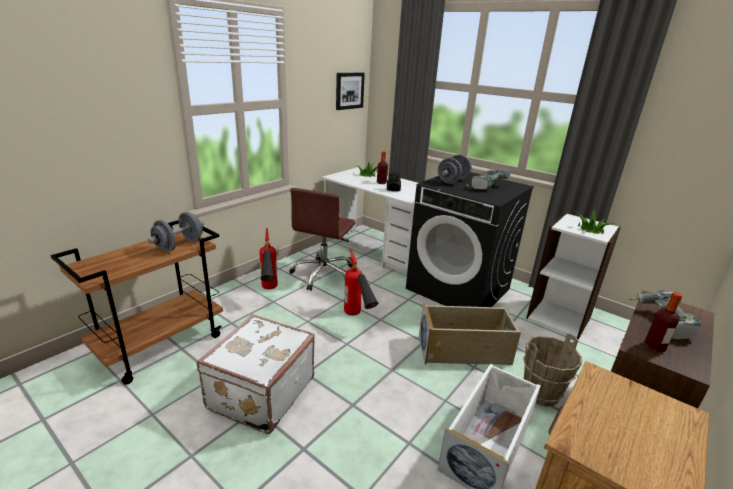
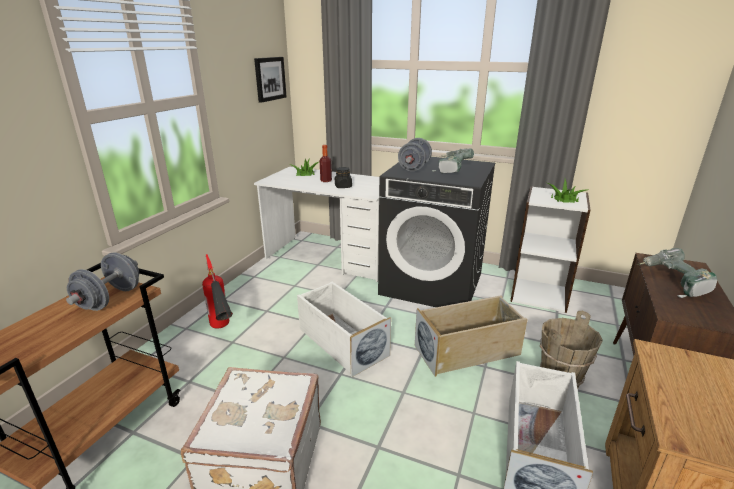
camera: 15 degrees left, 0 degrees up
(324, 274) = (280, 297): brown office chair -> none
(358, 319) = (341, 342): fire extinguisher -> white storage box
(654, 346) = (684, 308): bottle -> none

